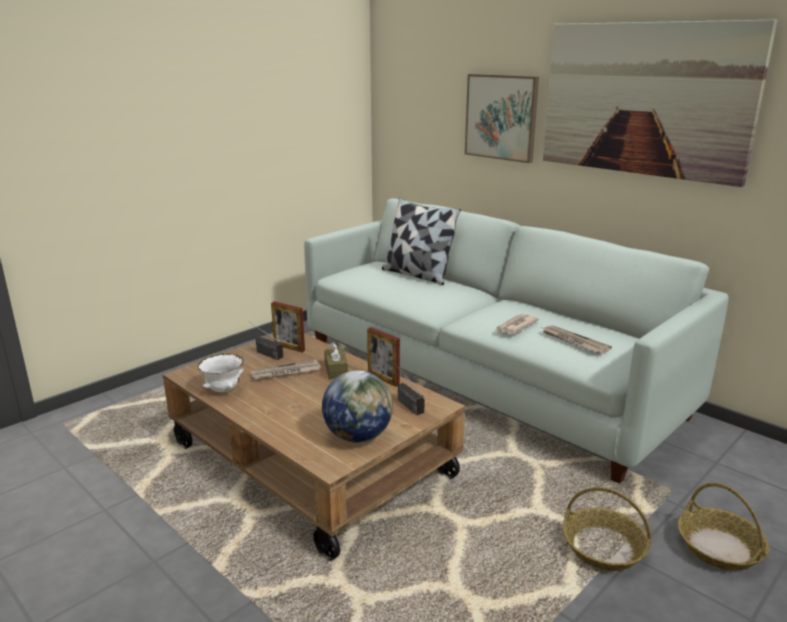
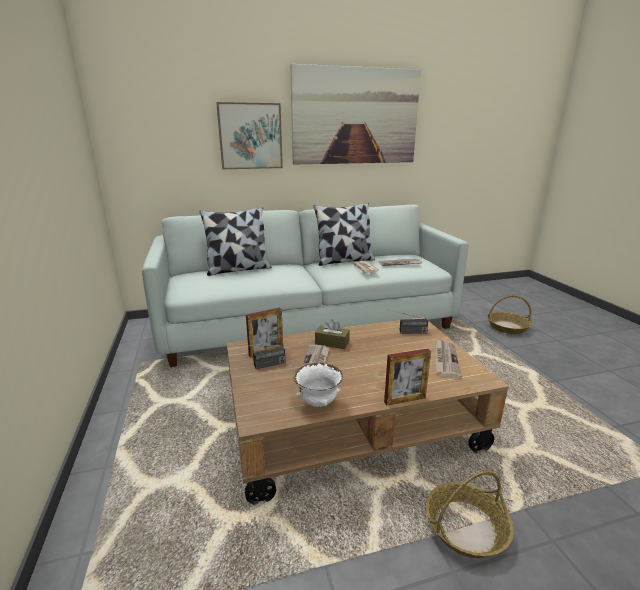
camera: 60 degrees left, 0 degrees up
(358, 436) = (445, 359): globe -> newspaper
(383, 379) = (365, 330): picture frame -> picture frame (405, 400)
(532, 310) = (344, 261): none -> pillow
(604, 548) = (500, 352): basket -> basket (466, 527)

